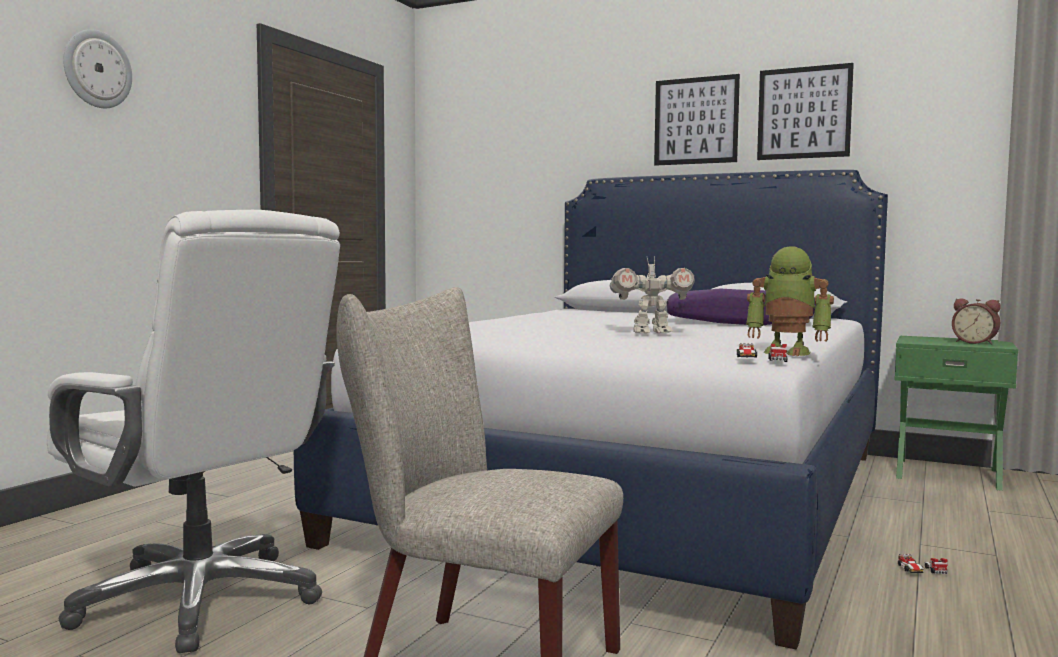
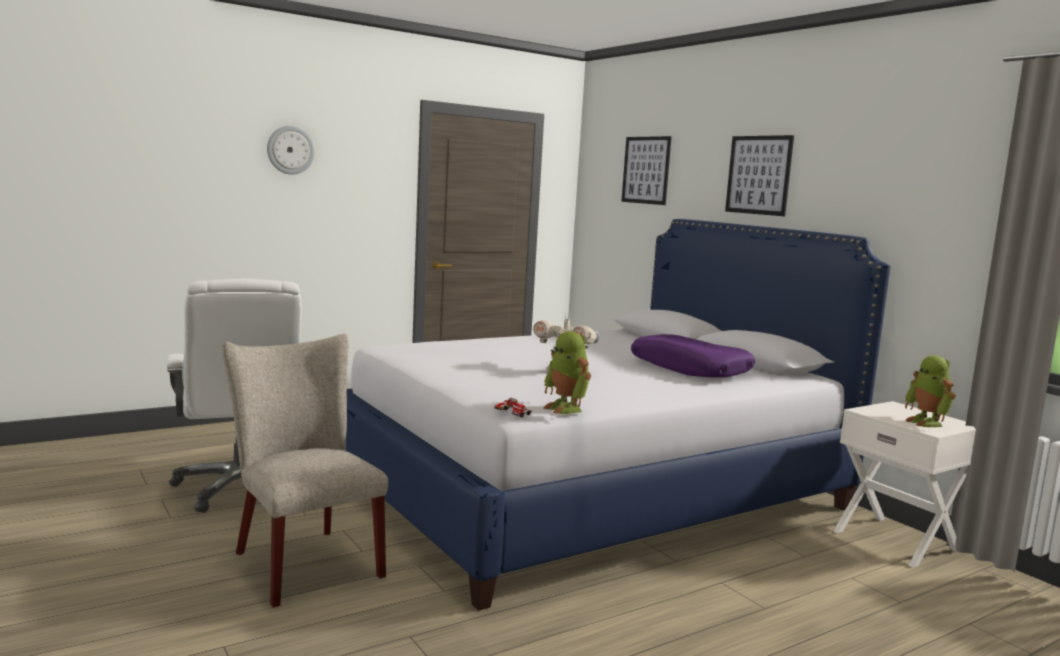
camera: 30 degrees right, 5 degrees up
(804, 113) = (839, 176): picture -> picture (646, 170)
(922, 571) = (673, 599): toy car -> none
(947, 473) = (896, 540): green nightstand -> white nightstand
(975, 342) = (926, 423): alarm clock -> toy robot

